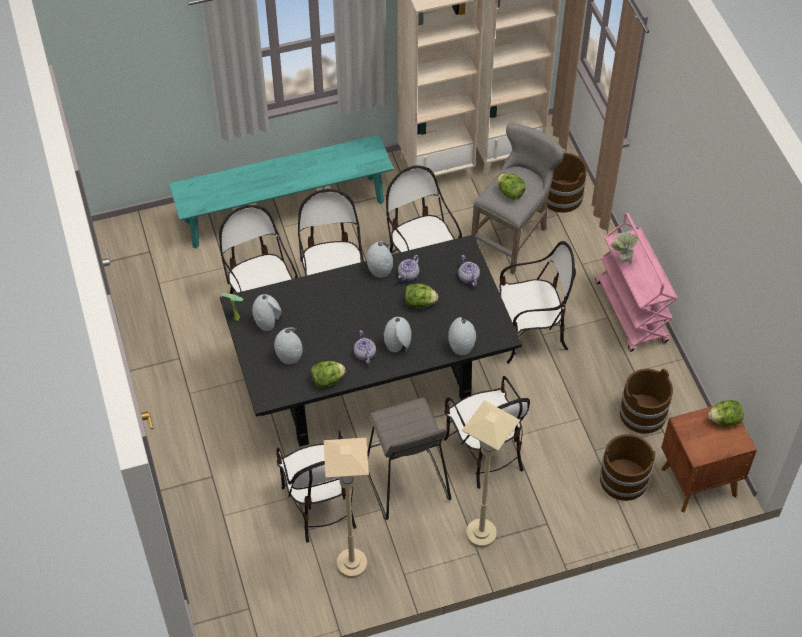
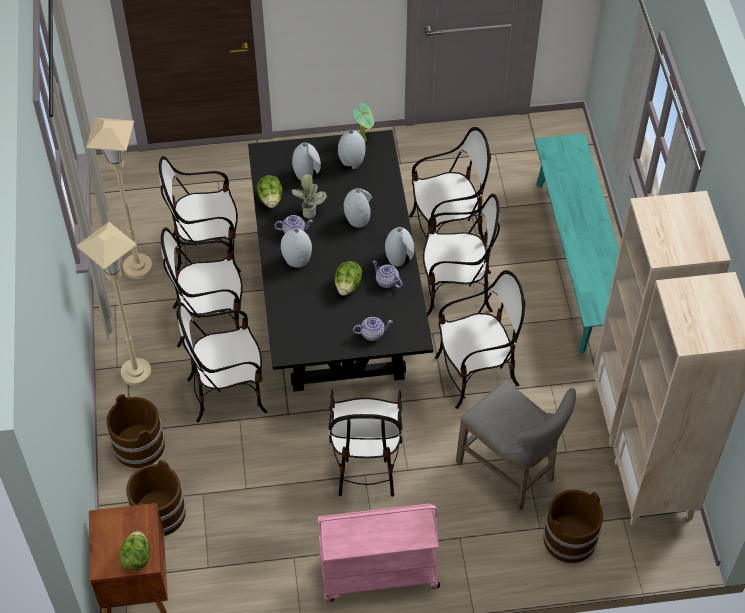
camera: 100 degrees right, 0 degrees up
(406, 483) = (210, 321): grey stool -> chair
(461, 347) = (281, 312): grey vase -> grey vase (358, 219)
(510, 193) = (504, 410): lettuce -> none
(622, 261) = (390, 514): potted plant -> potted plant (309, 210)
(642, 414) = (235, 552): brown bucket -> brown bucket (138, 445)

